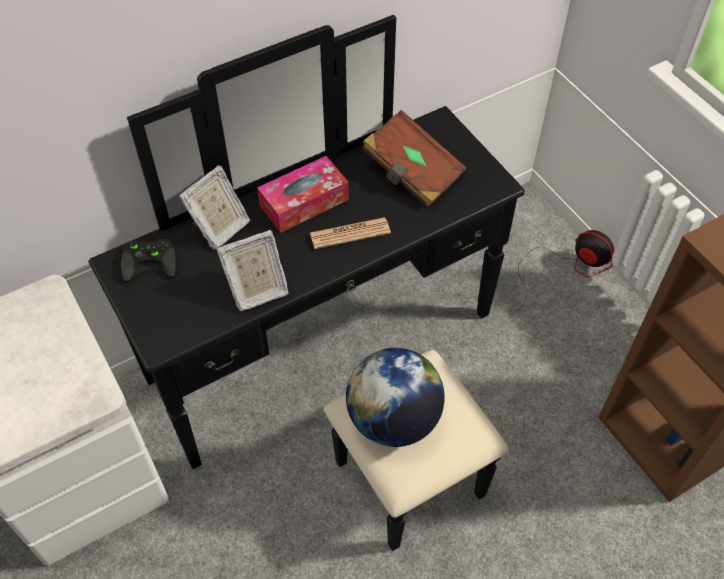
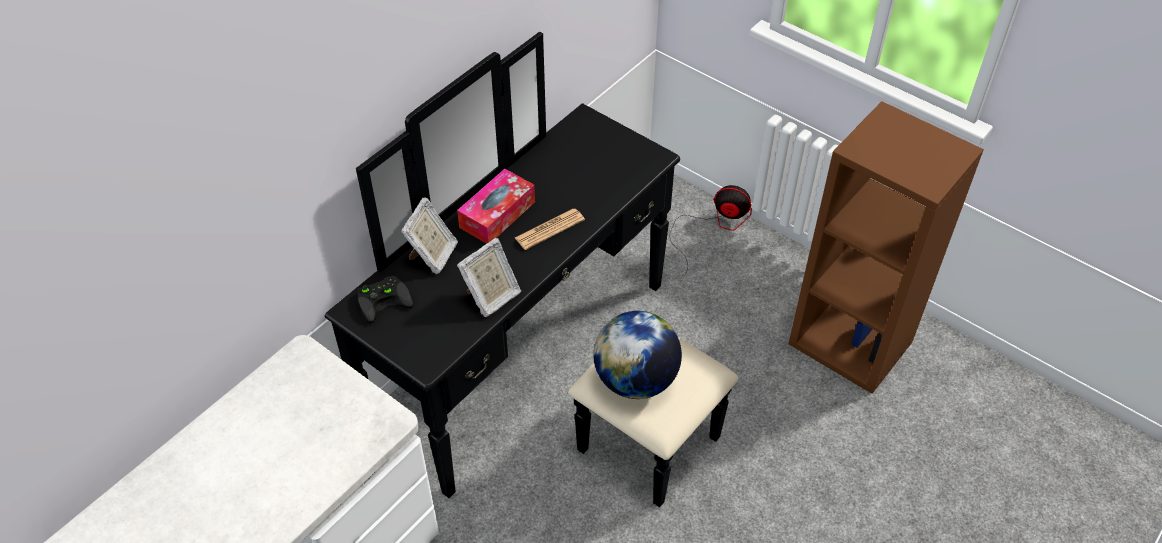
camera: 20 degrees left, 5 degrees down
(412, 173) = (579, 166): brown book -> none

